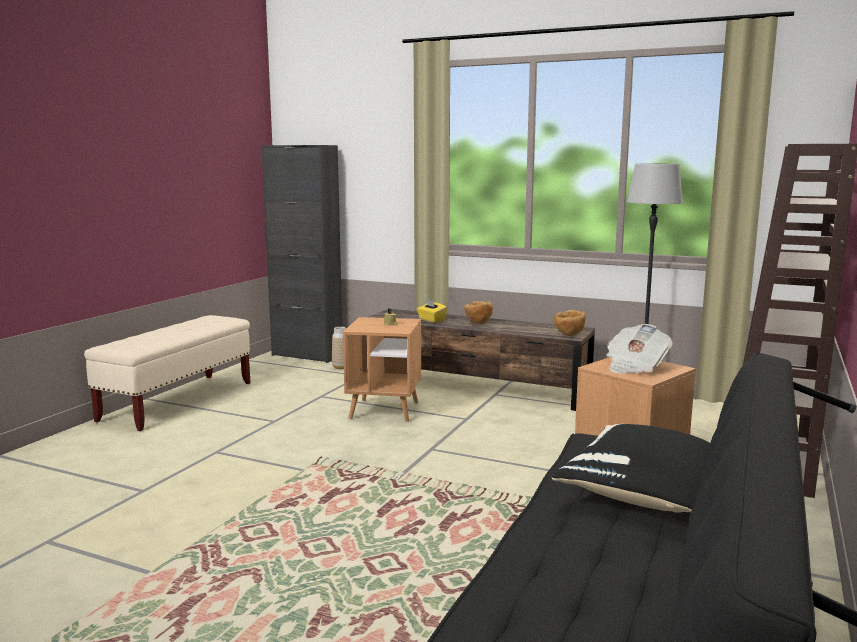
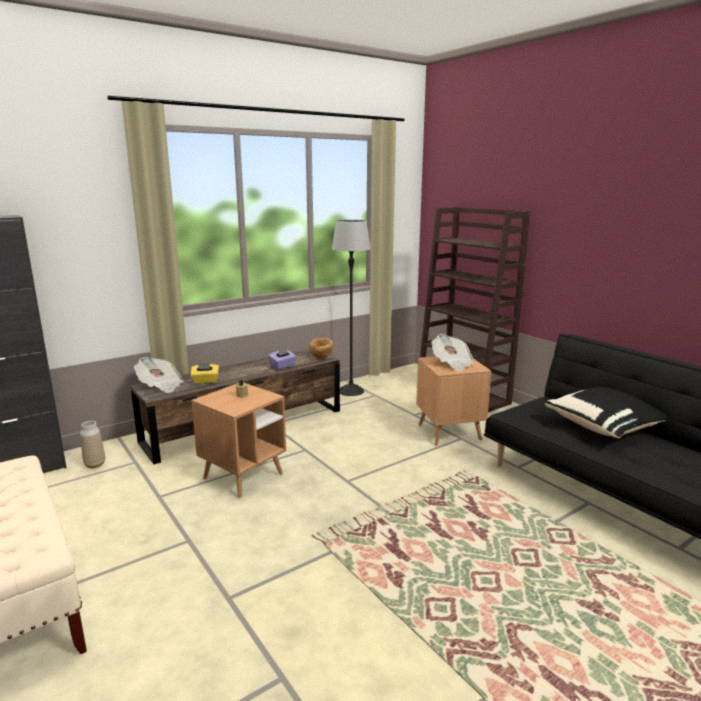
camera: 60 degrees left, 5 degrees up
(399, 314) = (160, 386): none -> newspaper
(478, 323) = (244, 370): brown bowl -> none
(515, 330) = (283, 366): none -> purple tissue box

